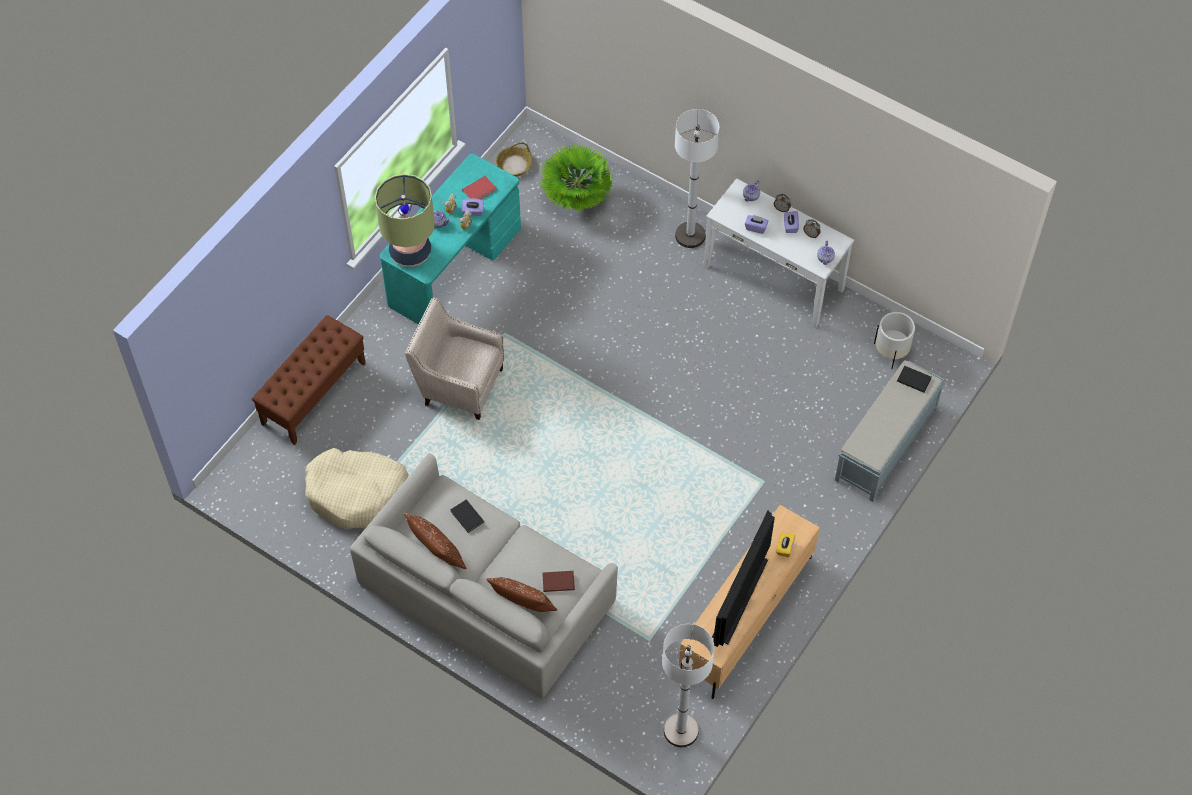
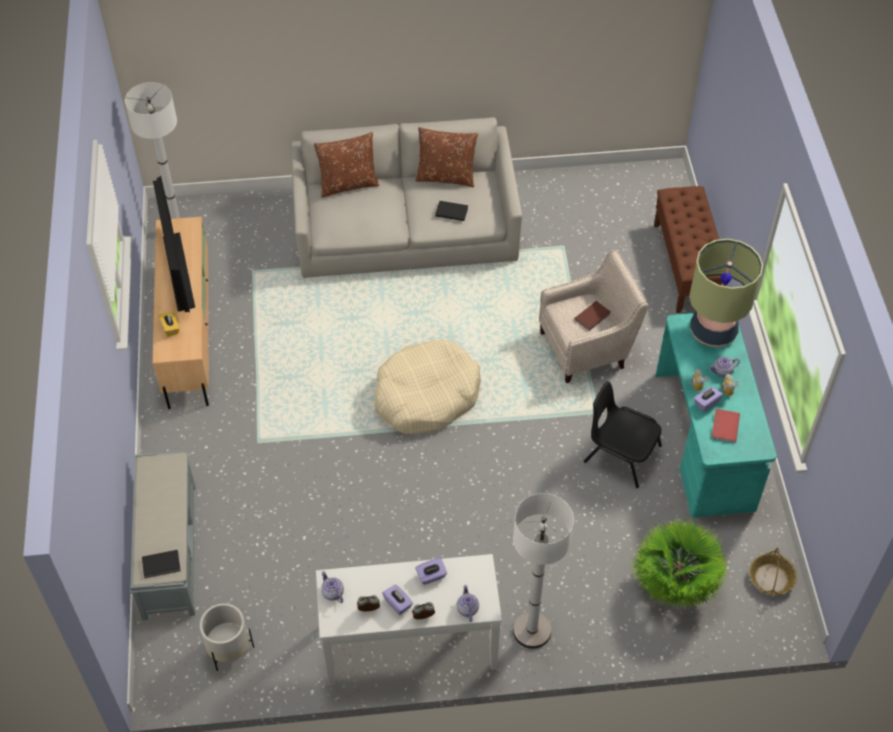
camera: 140 degrees right, 5 degrees down
(358, 494) = (568, 225): beige dog bed -> beige dog bed (426, 396)
(520, 296) = (621, 454): none -> black chair
(558, 581) = (339, 214): brown book -> brown book (593, 317)

